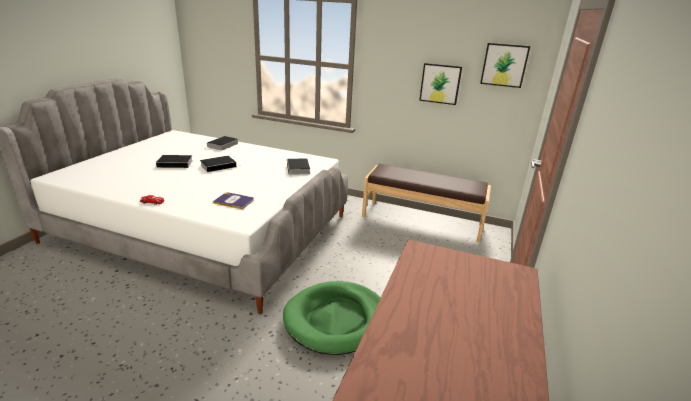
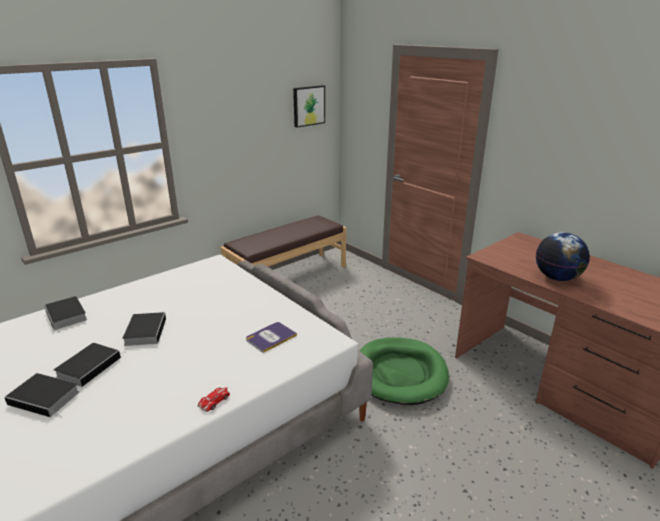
camera: 60 degrees left, 0 degrees up
(298, 169) = (222, 281): book -> book (46, 398)
(416, 310) = (557, 278): none -> globe
(440, 83) = (262, 137): picture -> none

